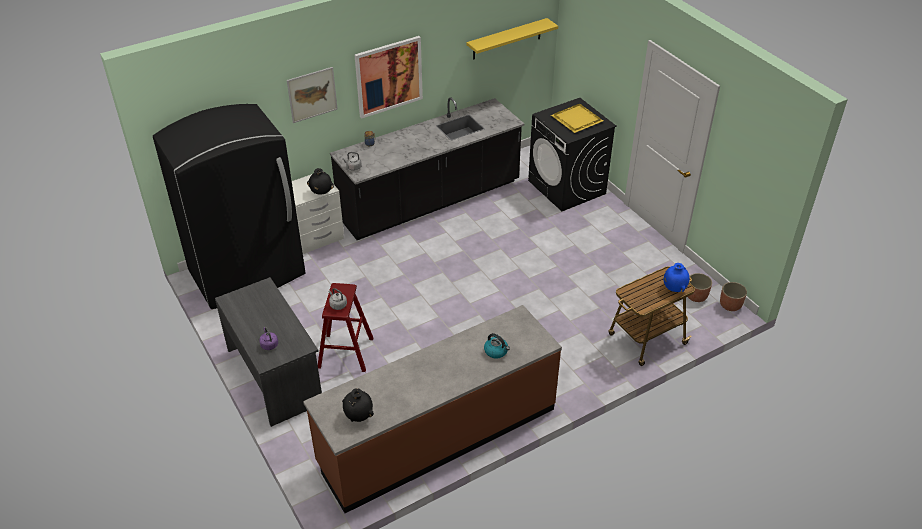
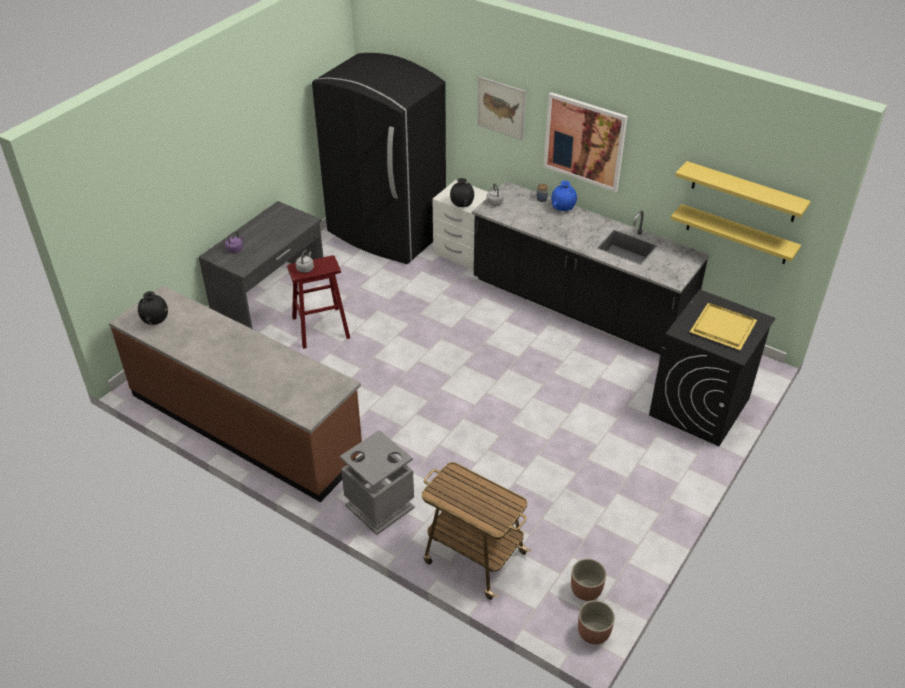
camera: 65 degrees right, 0 degrees up
(496, 351) = (279, 383): kettle -> none
(507, 72) = (737, 234): none -> yellow shelf
(575, 376) = (379, 506): none -> grey trash can
(674, 288) = (487, 516): blue vase -> blue vase (563, 209)

